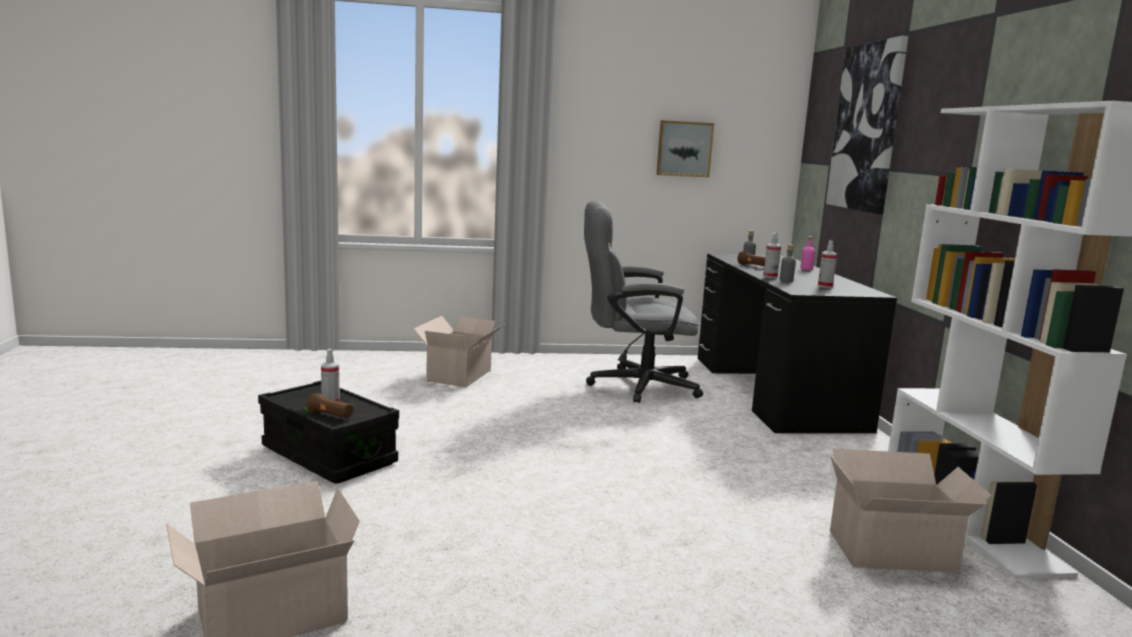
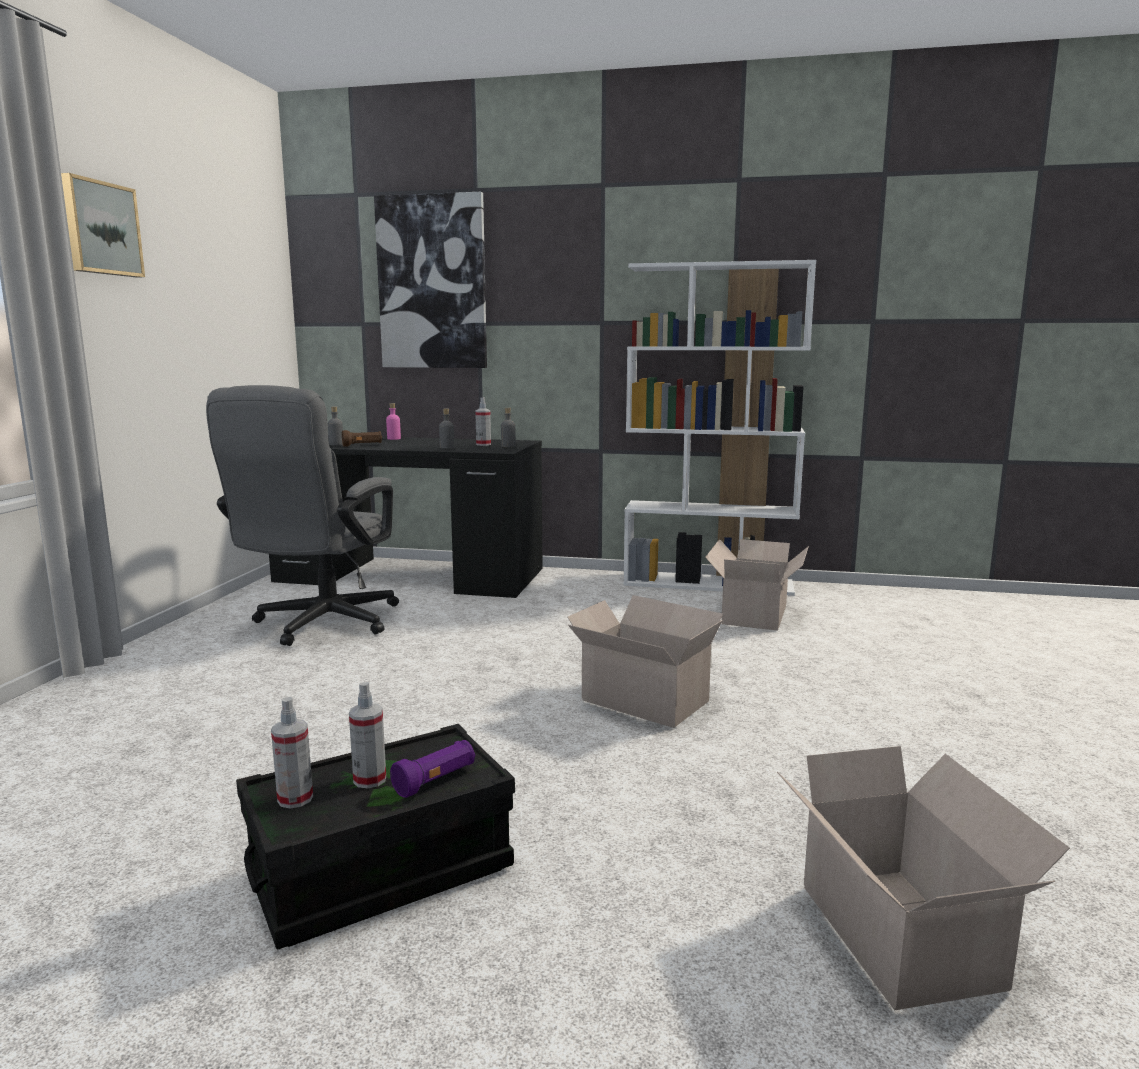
camera: 70 degrees left, 0 degrees up
(331, 415) = (436, 781): brown flashlight -> purple flashlight
(461, 375) = (123, 720): cardboard box -> cardboard box (642, 699)
(684, 149) = (207, 311): picture -> picture (100, 228)
(770, 276) = (424, 448): spray bottle -> spray bottle (295, 799)
(830, 291) = (508, 446): none -> grey bottle

